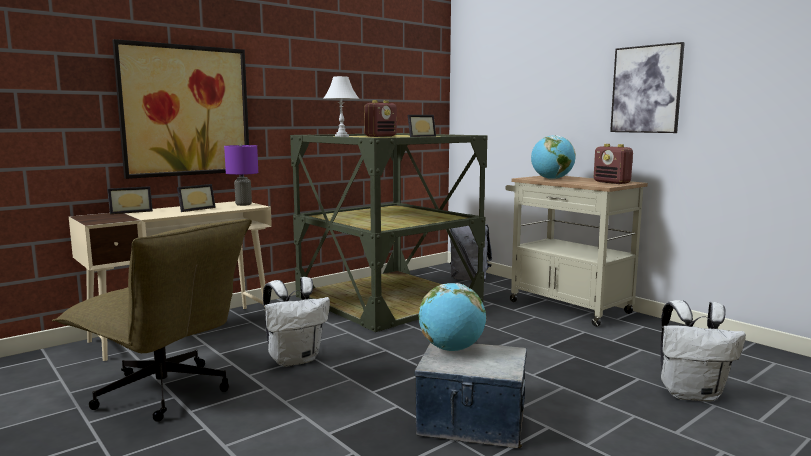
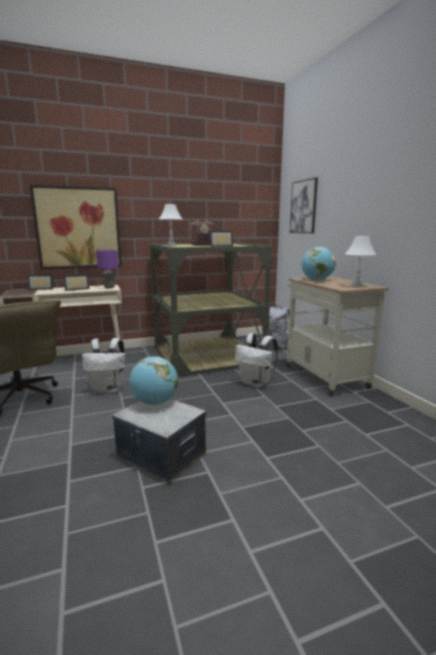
camera: 20 degrees right, 5 degrees up
(612, 182) = (356, 286): radio -> white table lamp
(646, 89) = (394, 209): picture -> picture (303, 207)
(692, 394) = (350, 468): white backpack -> white backpack (256, 383)

